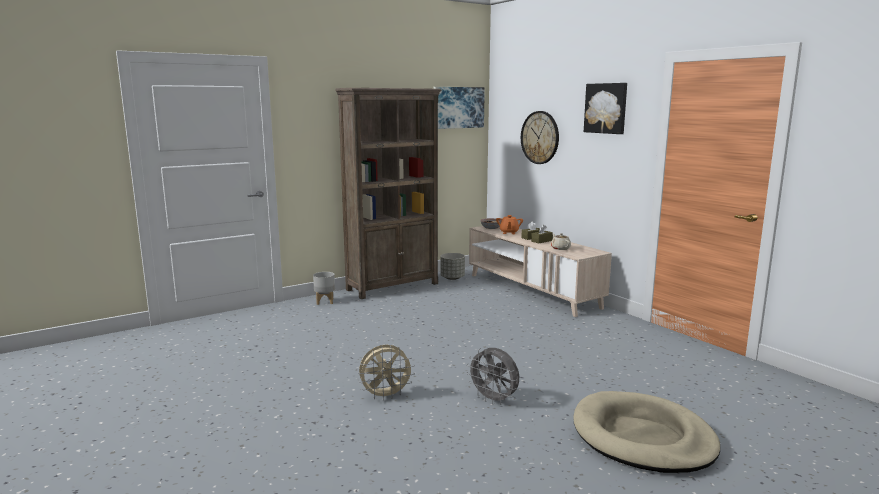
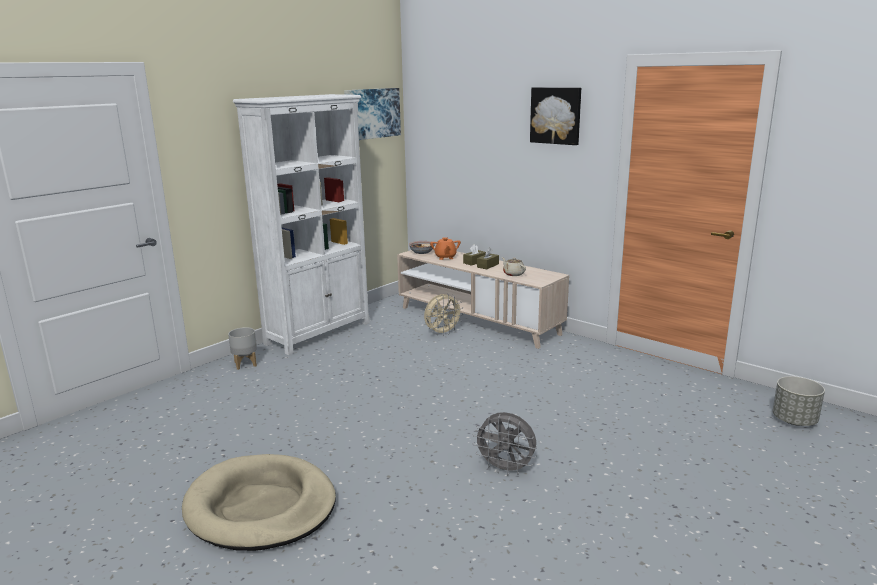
camera: 15 degrees left, 5 degrees up
(386, 396) = (383, 485): beige fan -> beige fan (442, 333)
(393, 286) = (319, 333): brown bookcase -> white bookcase
(452, 278) = (382, 313): grey planter -> grey planter (794, 421)
(540, 137) = (473, 147): wall clock -> none
(642, 437) = (676, 489): beige dog bed -> beige dog bed (261, 507)

